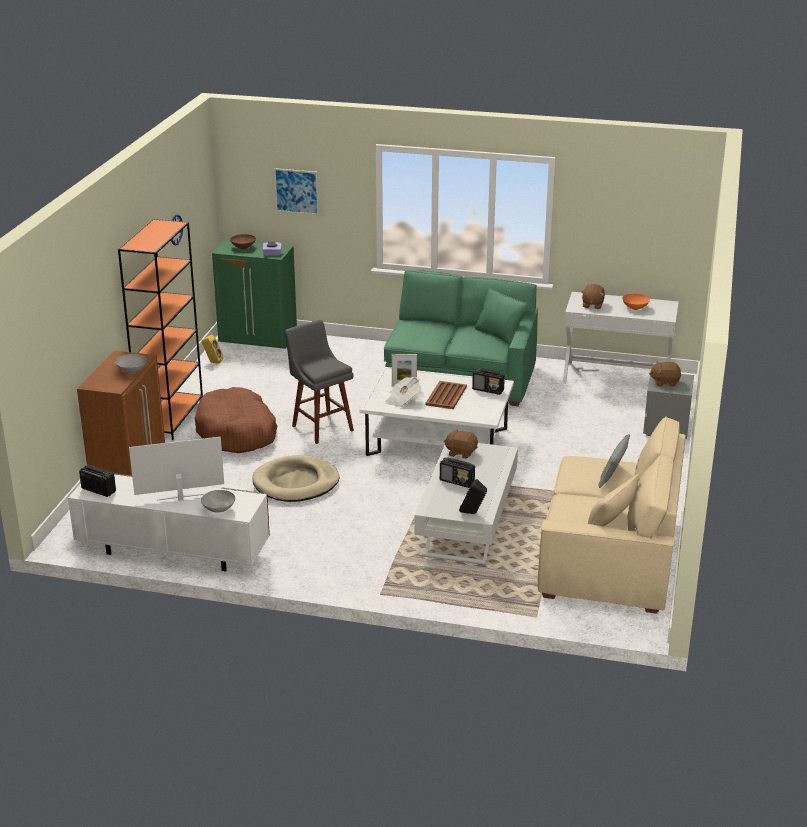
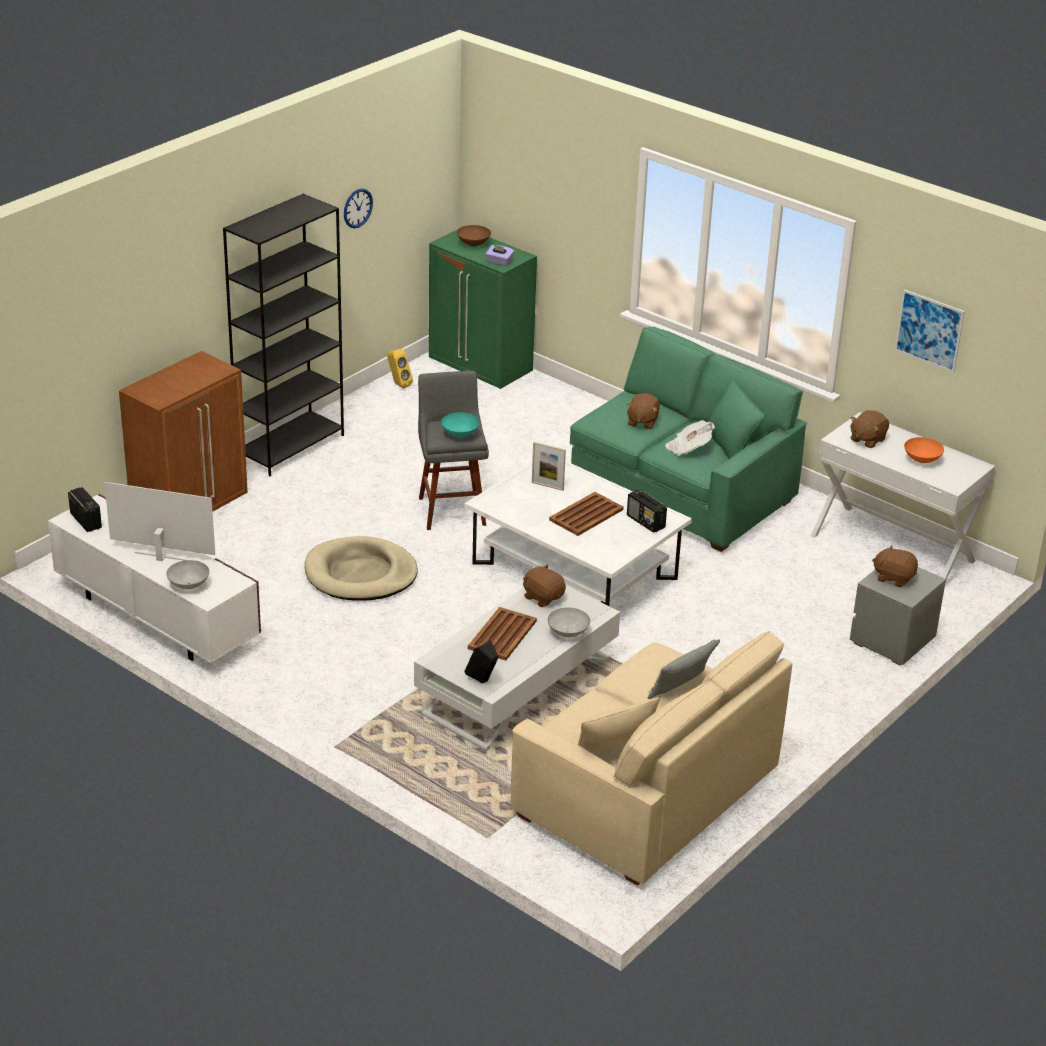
camera: 25 degrees right, 5 degrees up
(132, 371) = (195, 384): grey bowl -> grey bowl (568, 633)
(171, 418) = (290, 446): orange bookcase -> black bookcase
(237, 433) = (348, 488): brown dog bed -> none
(296, 191) = (546, 186): picture -> picture (929, 330)
(330, 365) = (460, 434): none -> turquoise bowl
(402, 400) = (527, 506): newspaper -> newspaper (688, 448)
(431, 333) = (642, 422): none -> brown plush toy
(457, 481) = (503, 634): radio -> brown tray

